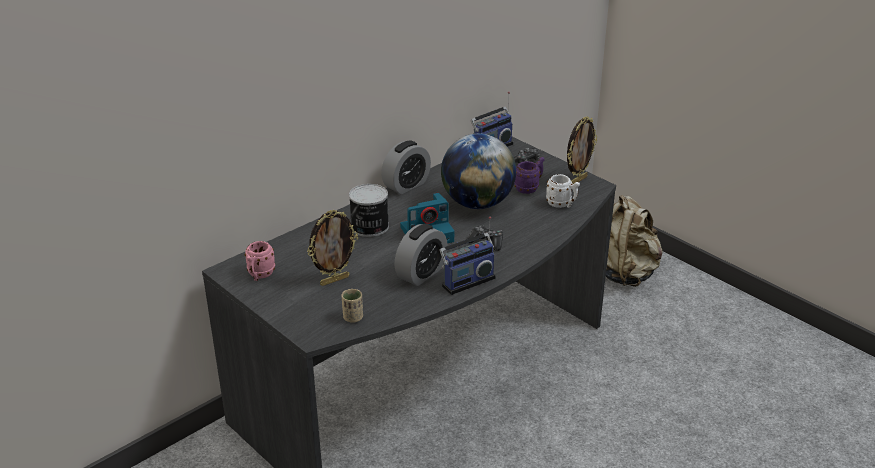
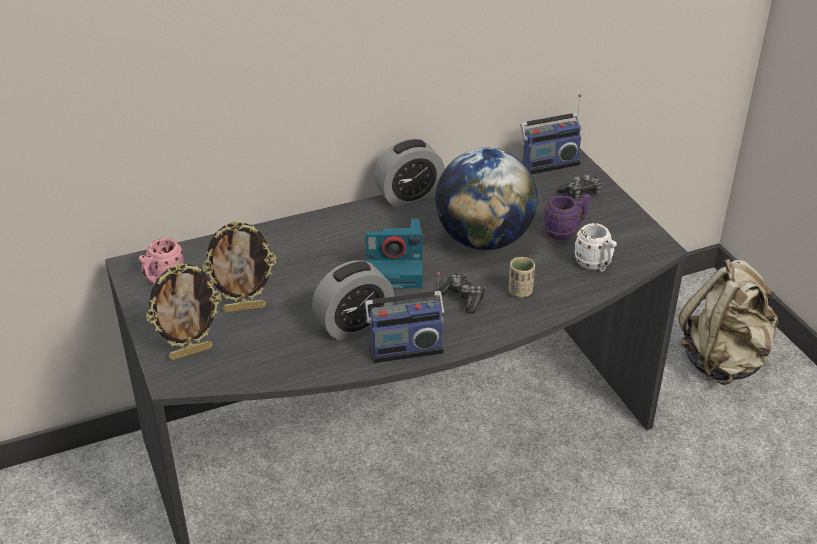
camera: 20 degrees right, 5 degrees up
(353, 318) = (235, 365): beige cup -> beige cup (520, 291)
(369, 227) = (330, 244): can -> none
(578, 180) = (637, 234): picture frame -> picture frame (191, 352)

